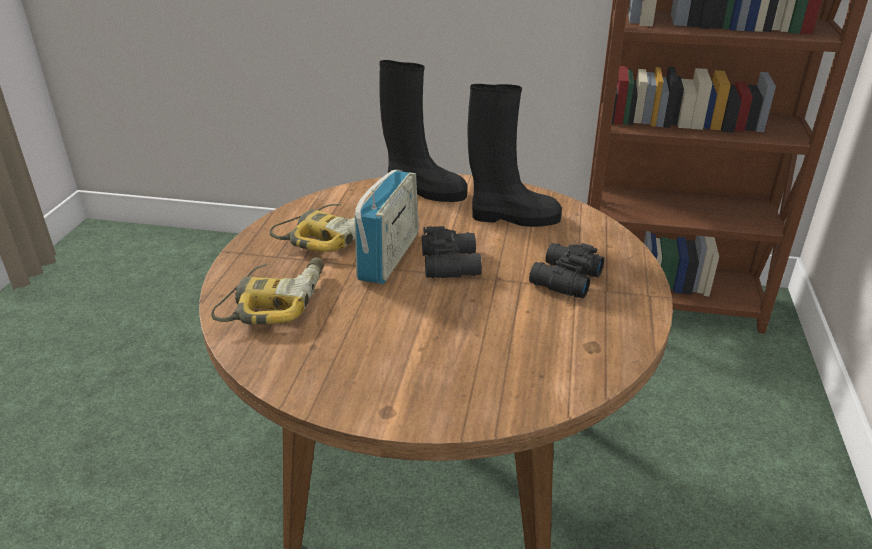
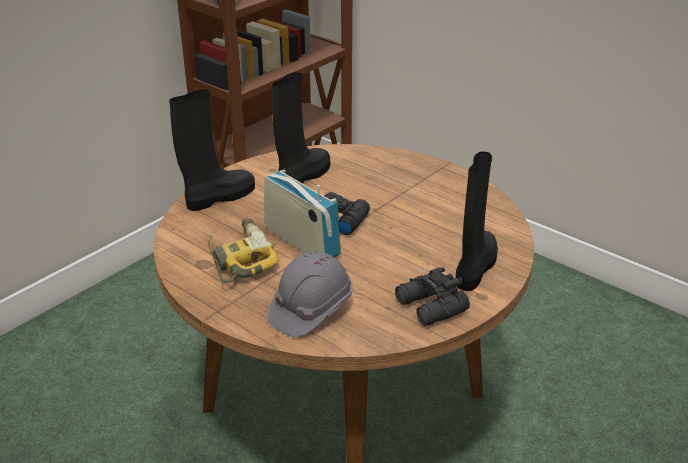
camera: 60 degrees left, 0 degrees up
(275, 300) = (310, 310): power drill -> grey hard hat
(444, 388) = (474, 268): none -> black boot
(563, 279) = (399, 187): black binoculars -> black binoculars (430, 307)

